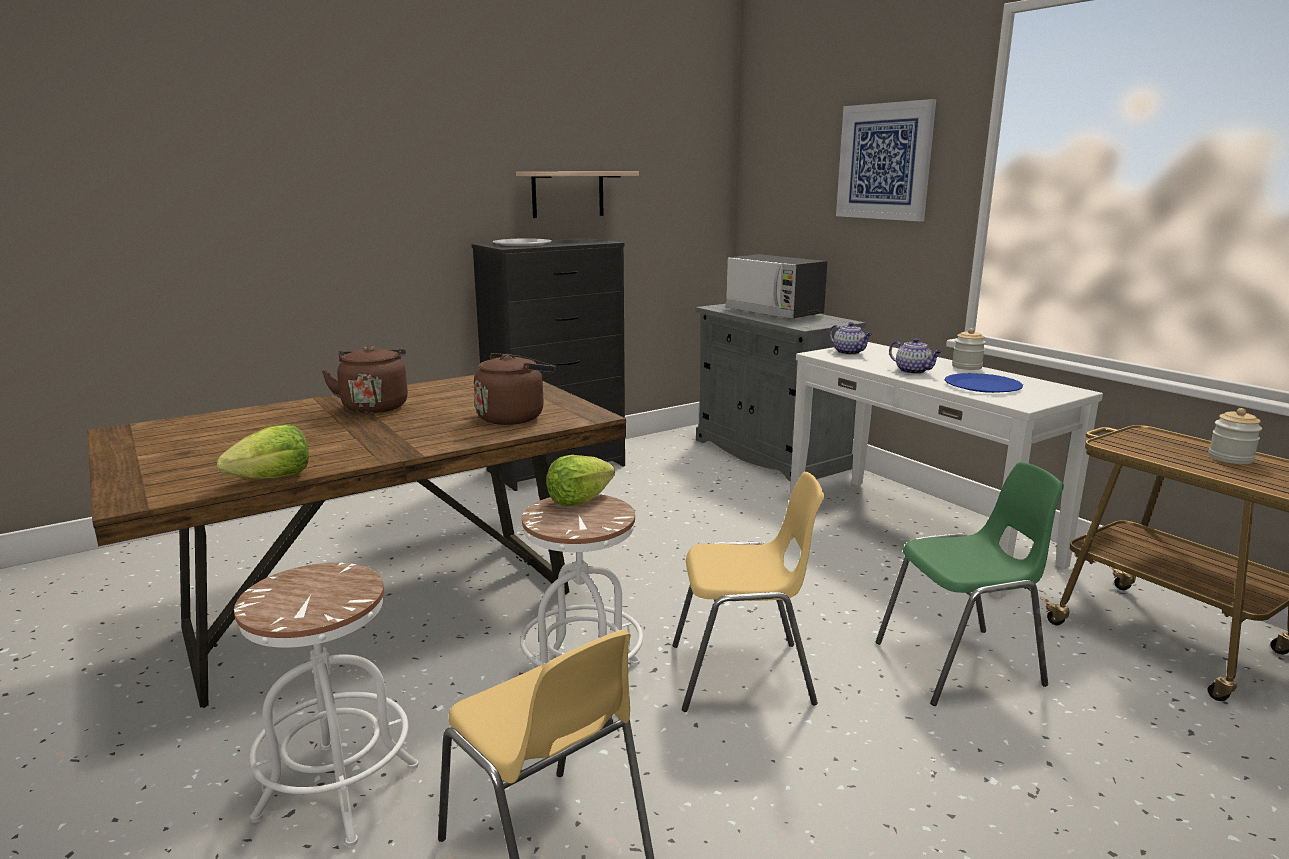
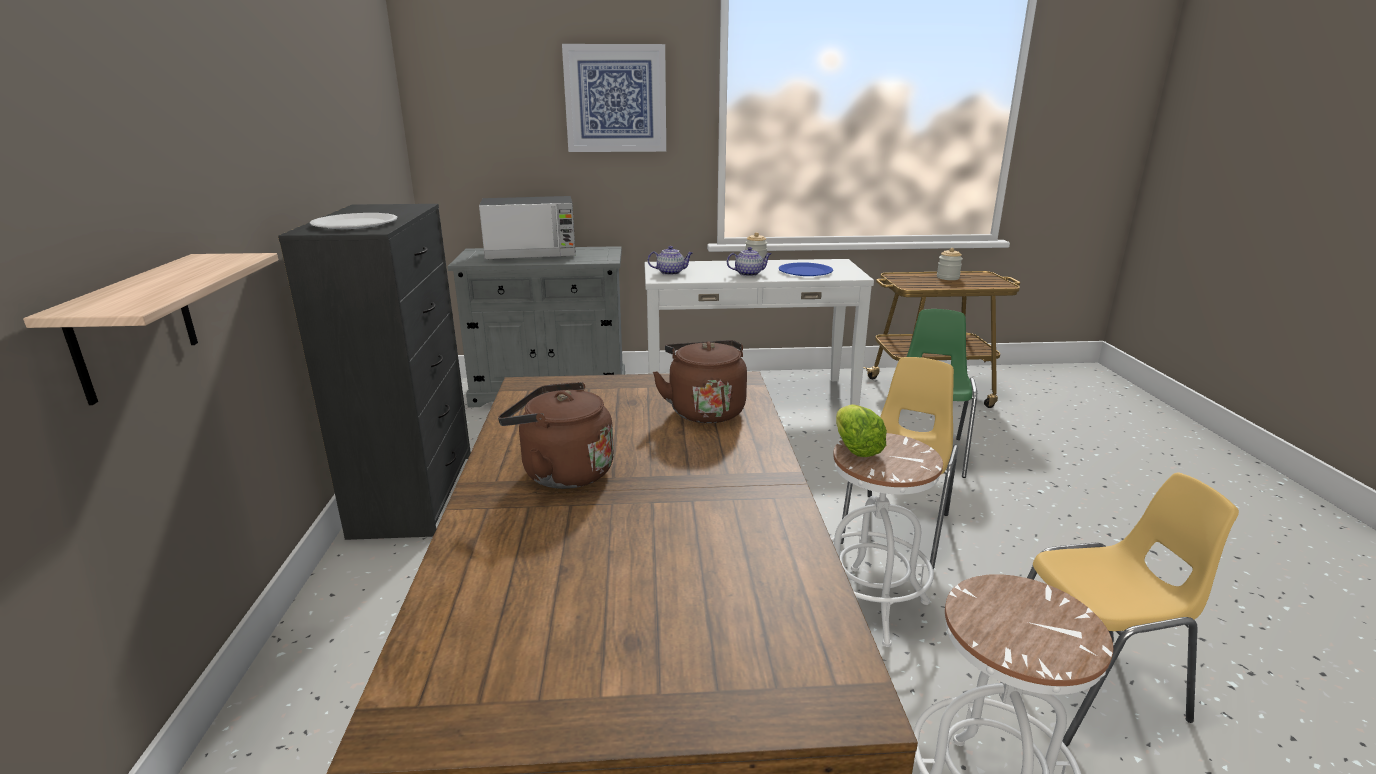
camera: 60 degrees left, 5 degrees up
(273, 478) = (818, 570): lettuce -> none
(568, 194) = (321, 149): shelf -> shelf (134, 327)

